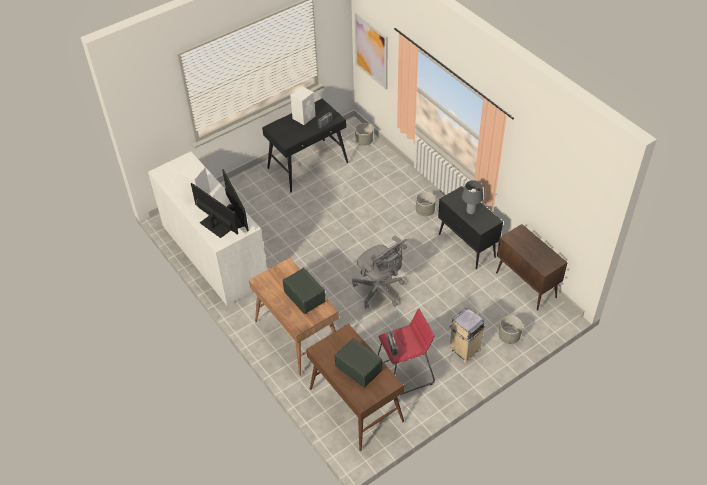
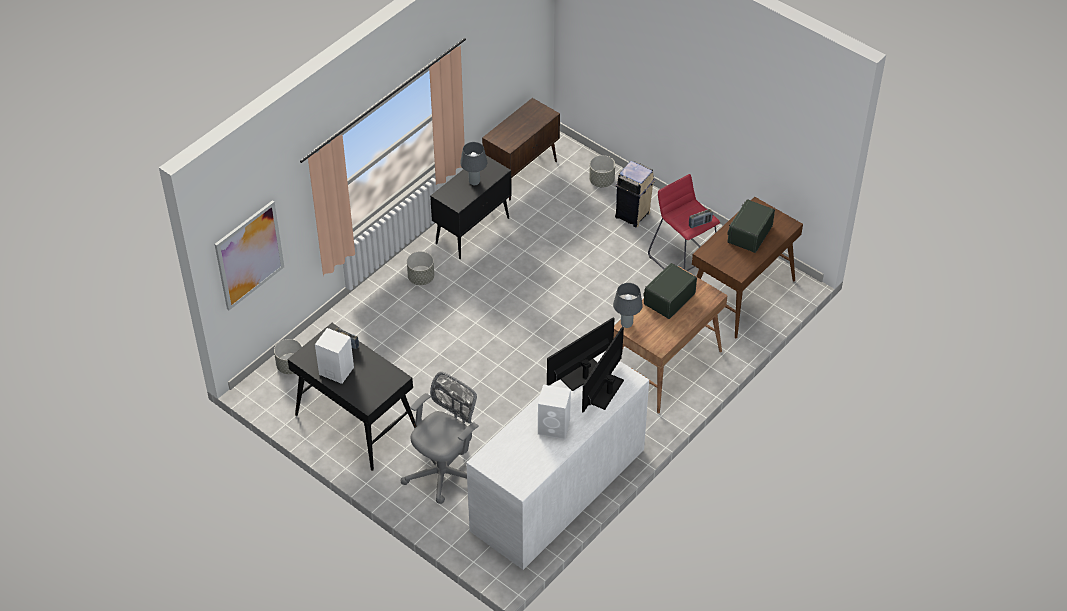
camera: 105 degrees left, 0 degrees up
(289, 266) = (627, 324): none -> grey table lamp
(380, 291) = (570, 301): grey office chair -> grey office chair (444, 471)

